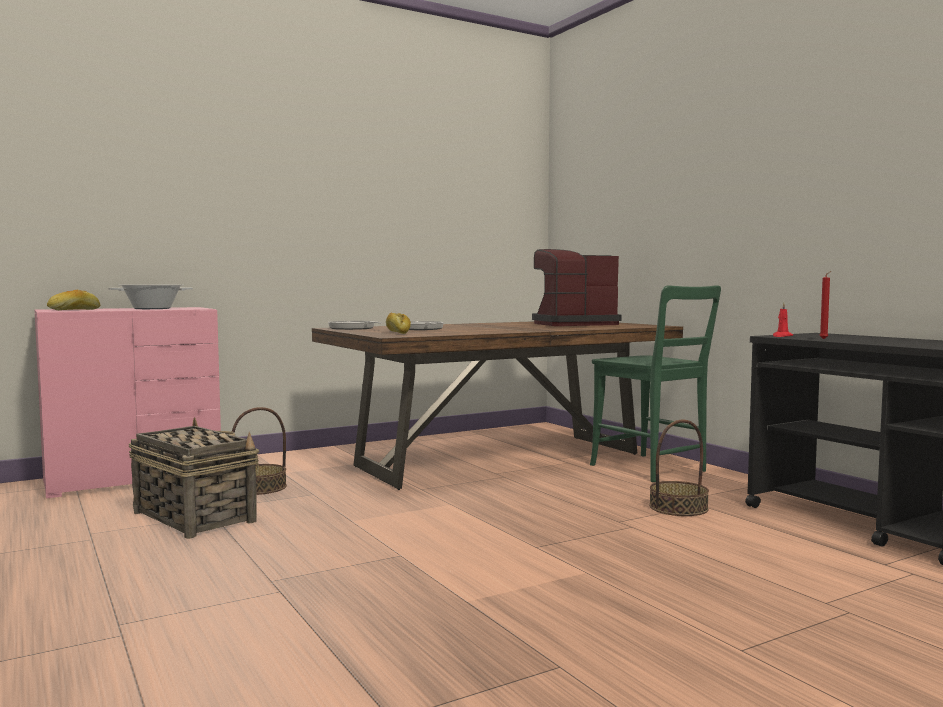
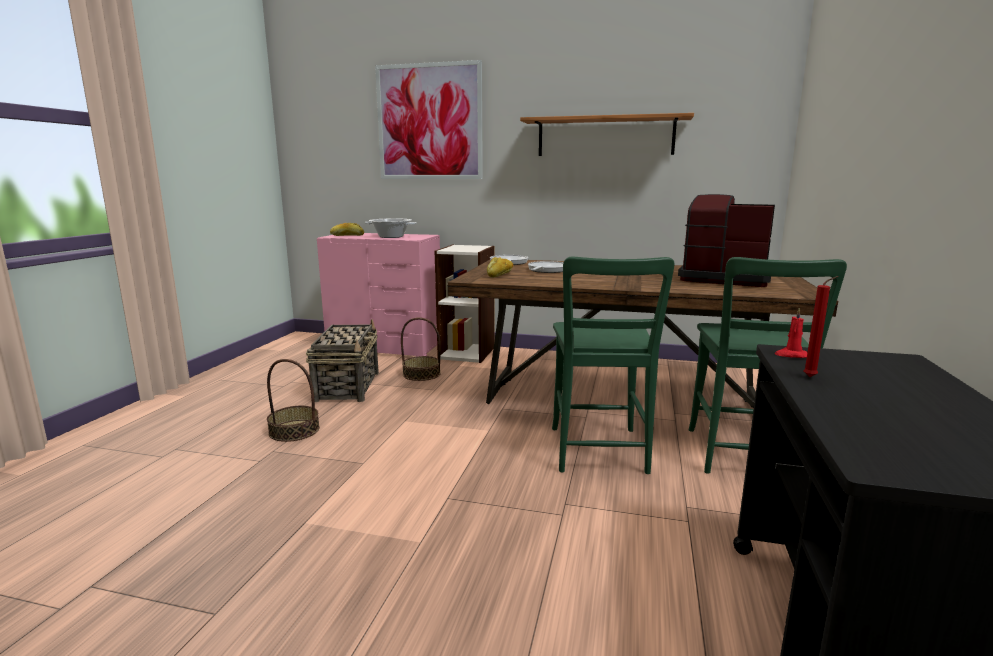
camera: 45 degrees right, 10 degrees up
(181, 157) = (429, 122): none -> picture
(262, 462) = (467, 353): none -> bookcase
(396, 193) = (605, 137): none -> shelf
(568, 492) = (598, 453): none -> green chair
(678, 508) = (657, 514): basket -> basket (294, 430)

